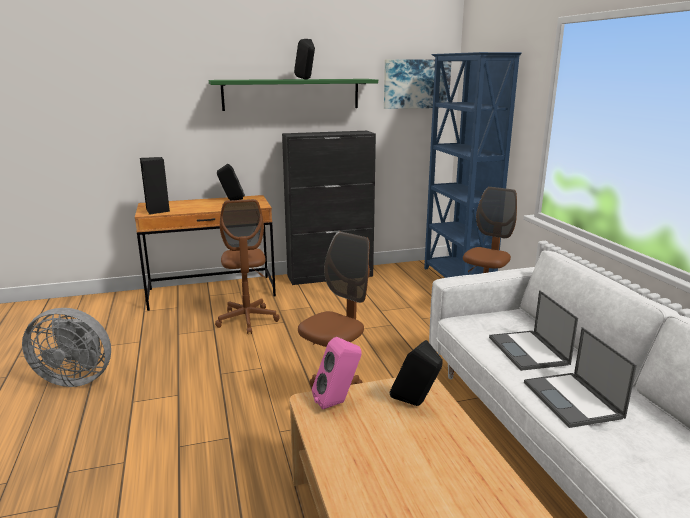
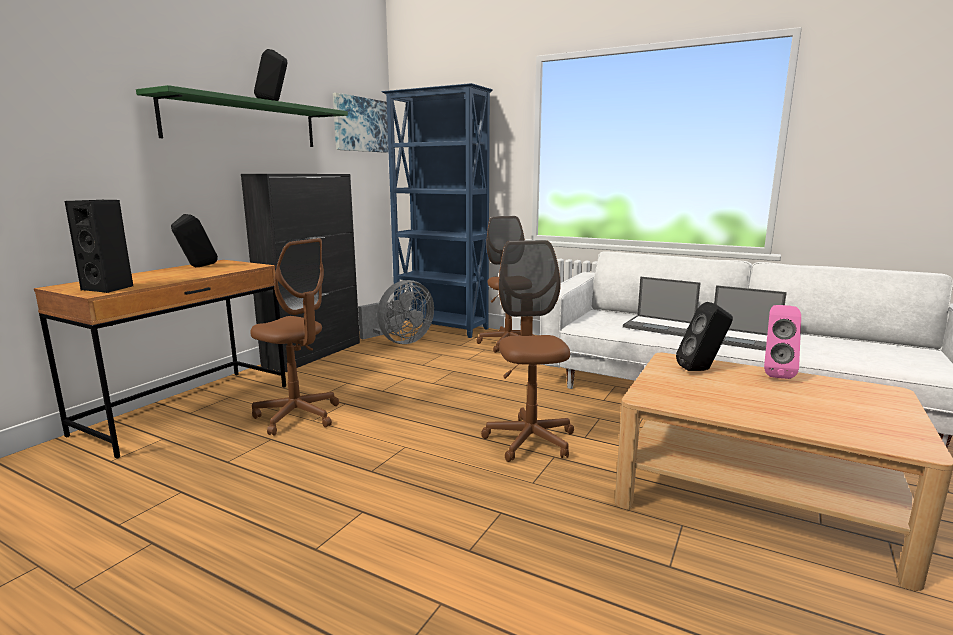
camera: 45 degrees left, 5 degrees down
(76, 378) = (156, 575): grey fan -> grey fan (400, 342)
(338, 403) = (663, 390): pink speaker -> pink speaker (775, 374)

